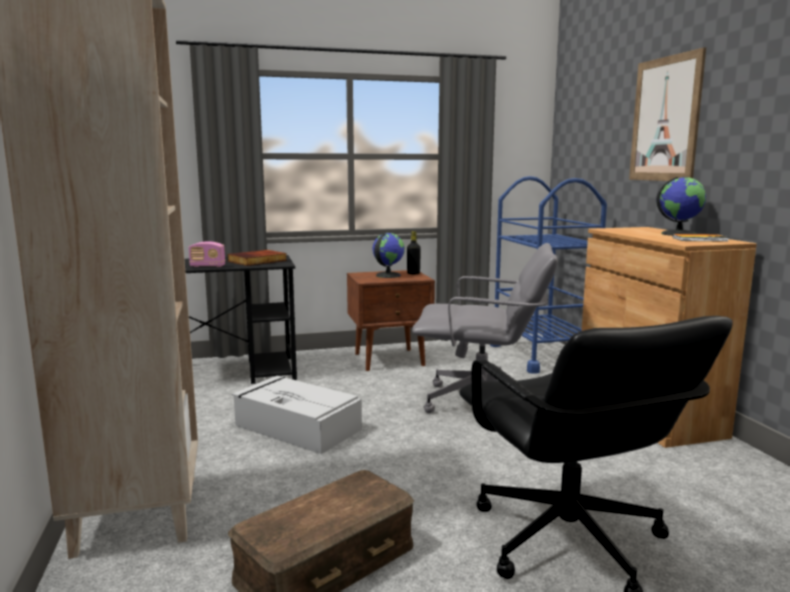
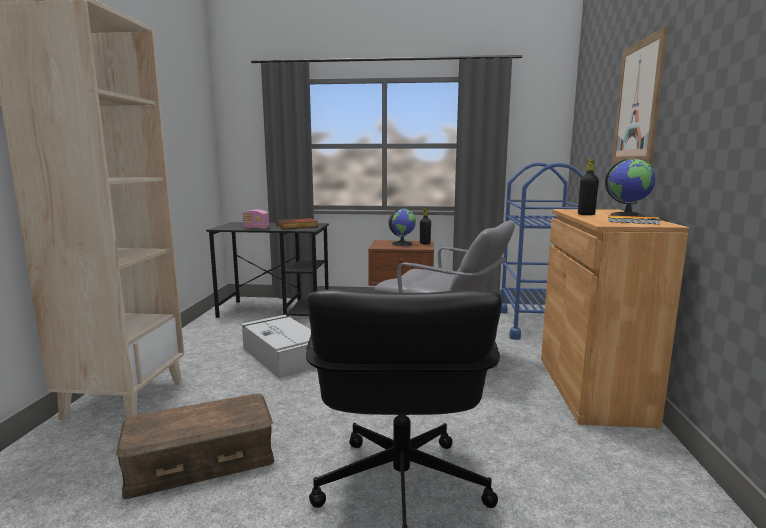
camera: 20 degrees right, 0 degrees up
(639, 234) = (586, 214): none -> black bottle

